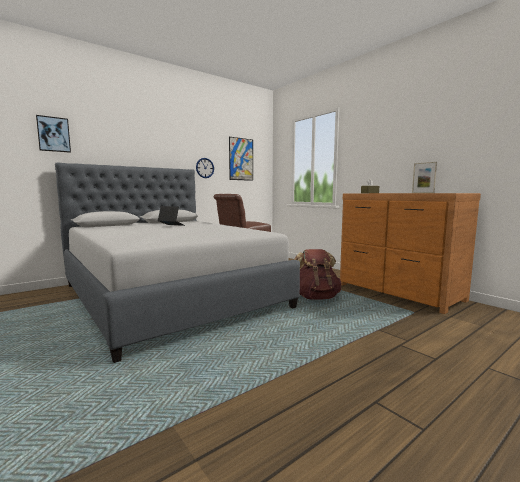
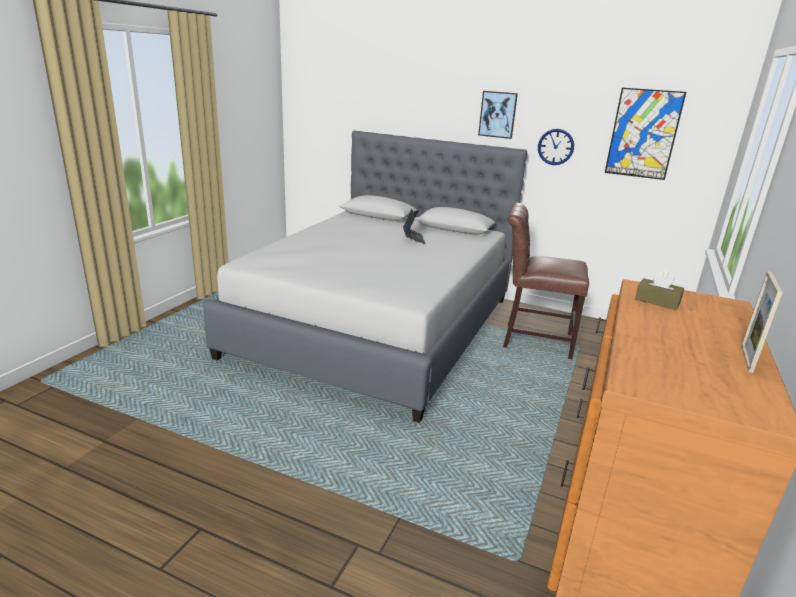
camera: 60 degrees right, 15 degrees up
(53, 134) = (359, 95): picture -> picture (497, 114)
(316, 298) = (481, 433): brown backpack -> none

